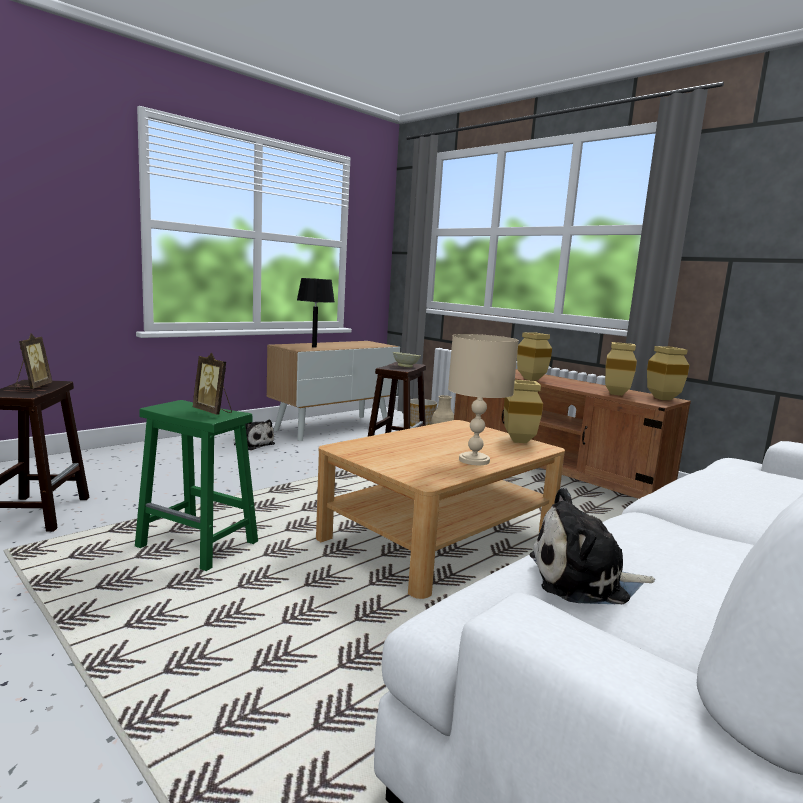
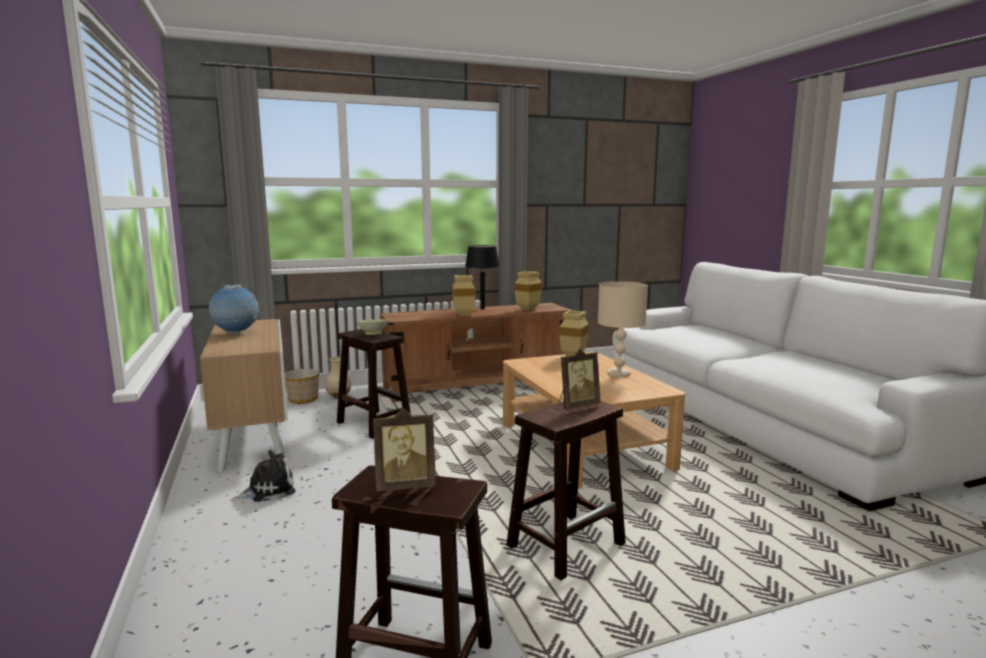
camera: 65 degrees left, 0 degrees up
(33, 387) = (405, 486): picture frame -> picture frame turned 150 degrees clockwise
(199, 545) = (567, 544): green stool -> brown stool
(314, 347) = (252, 343): black table lamp -> black table lamp (482, 309)
(338, 344) = (236, 333): none -> globe
(584, 580) = (833, 380): plush toy -> none
(664, 399) = (547, 305): beige vase -> none

